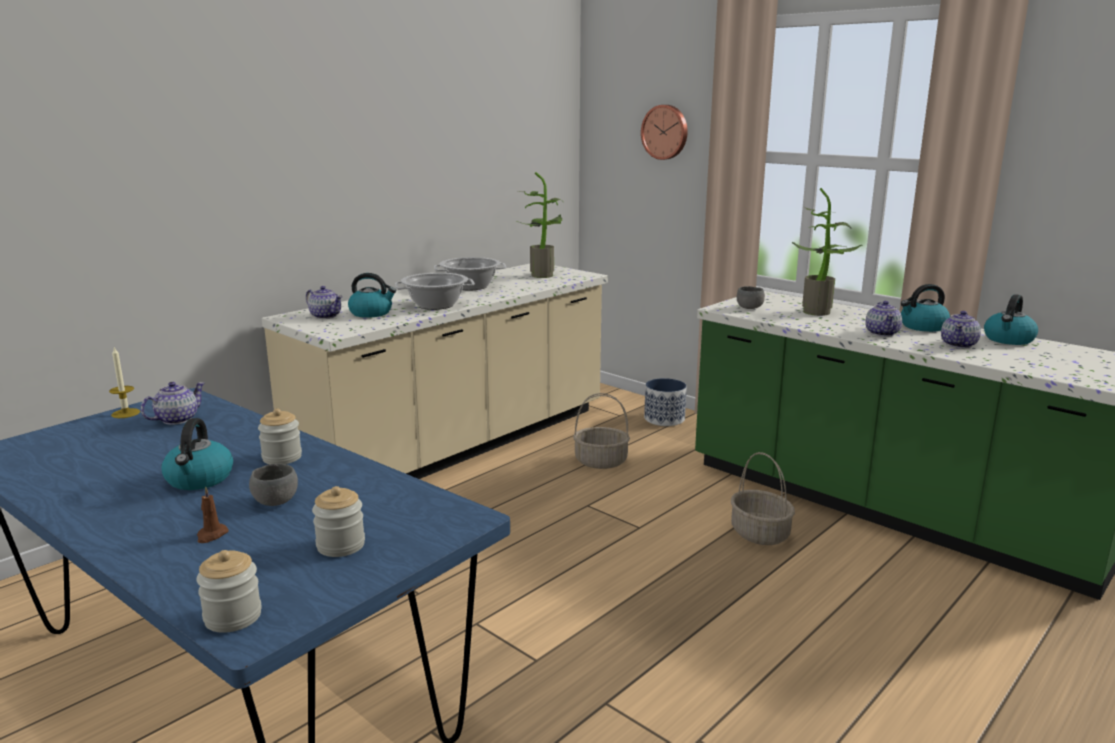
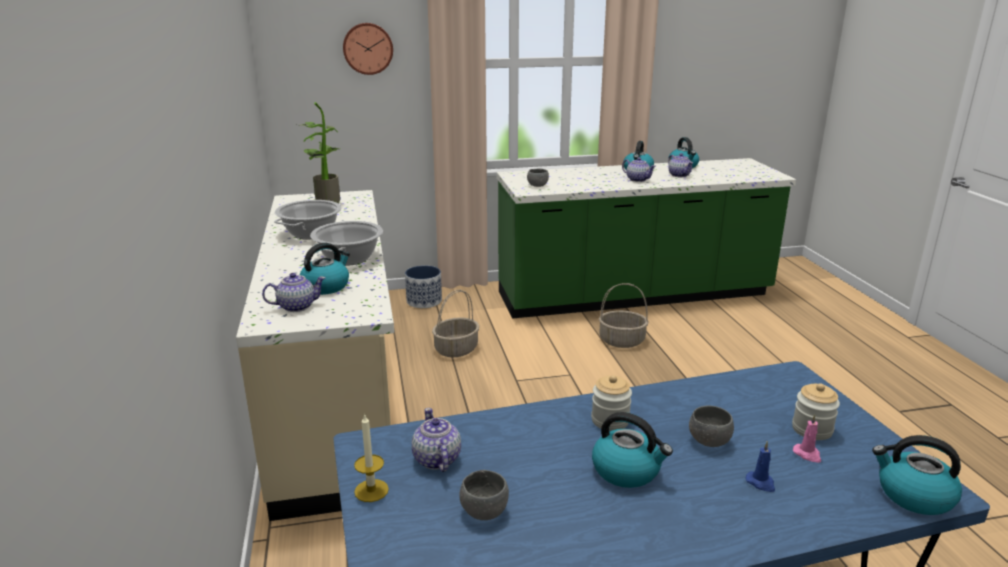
camera: 55 degrees left, 5 degrees up
(114, 447) = (484, 511): none -> grey bowl
(211, 535) = (761, 483): brown candle -> blue candle
(233, 617) = (913, 495): jar -> kettle
(283, 550) = (807, 454): none -> pink candle
(820, 311) = (574, 176): potted plant -> none

